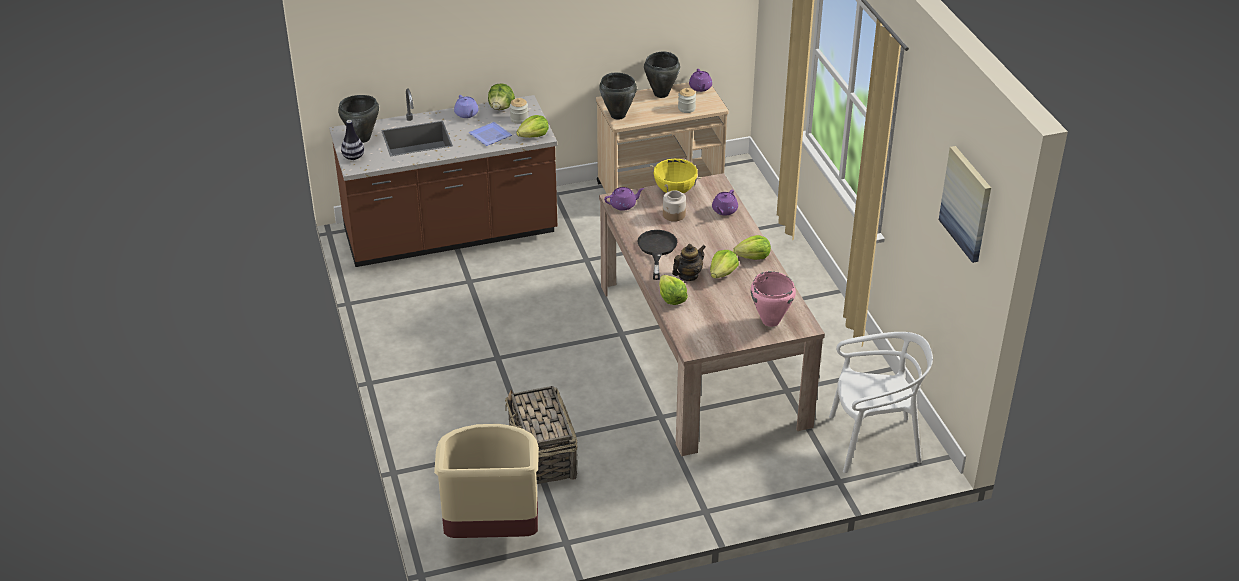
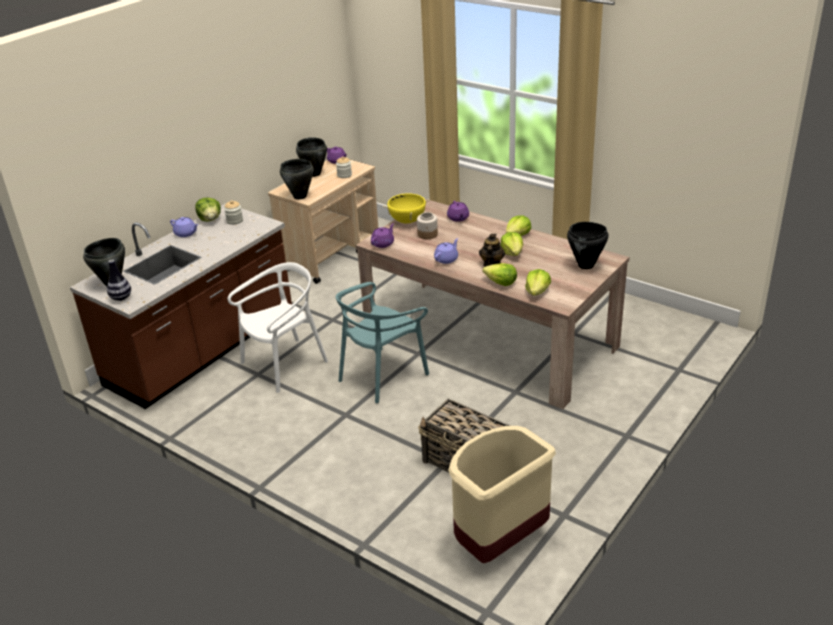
camera: 35 degrees left, 5 degrees down
(490, 134) = (224, 238): plate -> none
(534, 136) = (261, 226): lettuce -> lettuce (537, 291)
(567, 338) = (382, 375): none -> turquoise chair
(657, 250) = (446, 259): black frying pan -> purple teapot
(770, 321) = (586, 265): pink cooking pot -> black cooking pot
(873, 442) = (665, 336): white chair -> white chair (285, 364)
(966, 203) = (711, 102): picture -> none

